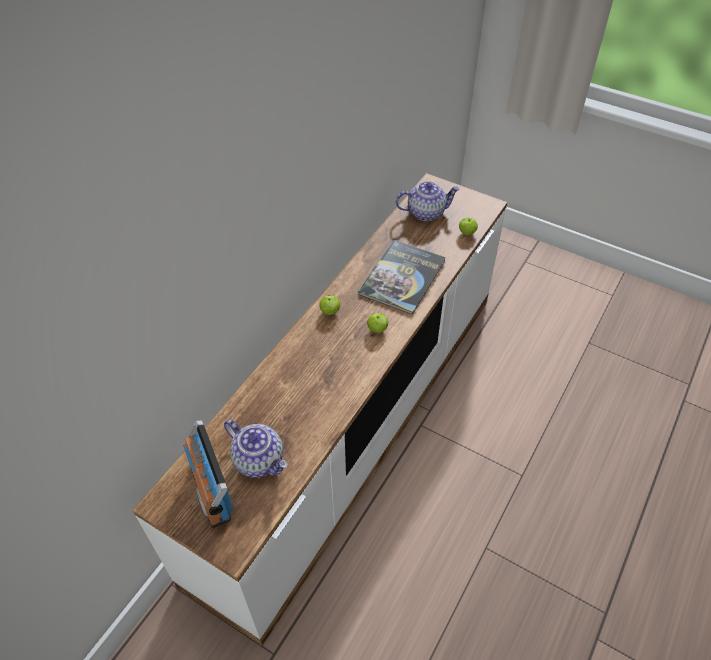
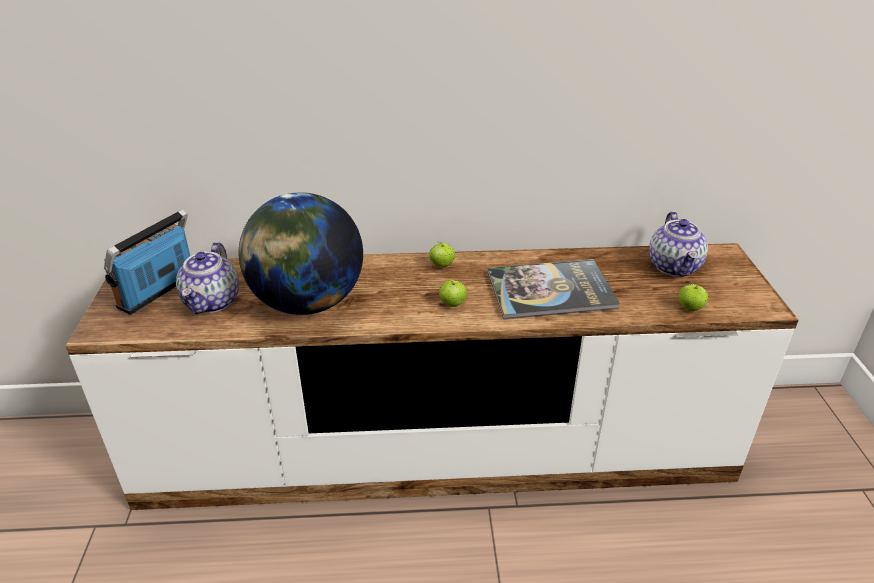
camera: 55 degrees right, 15 degrees down
(310, 404) = (307, 303): none -> globe
(426, 212) = (675, 267): teapot -> teapot turned 45 degrees clockwise

